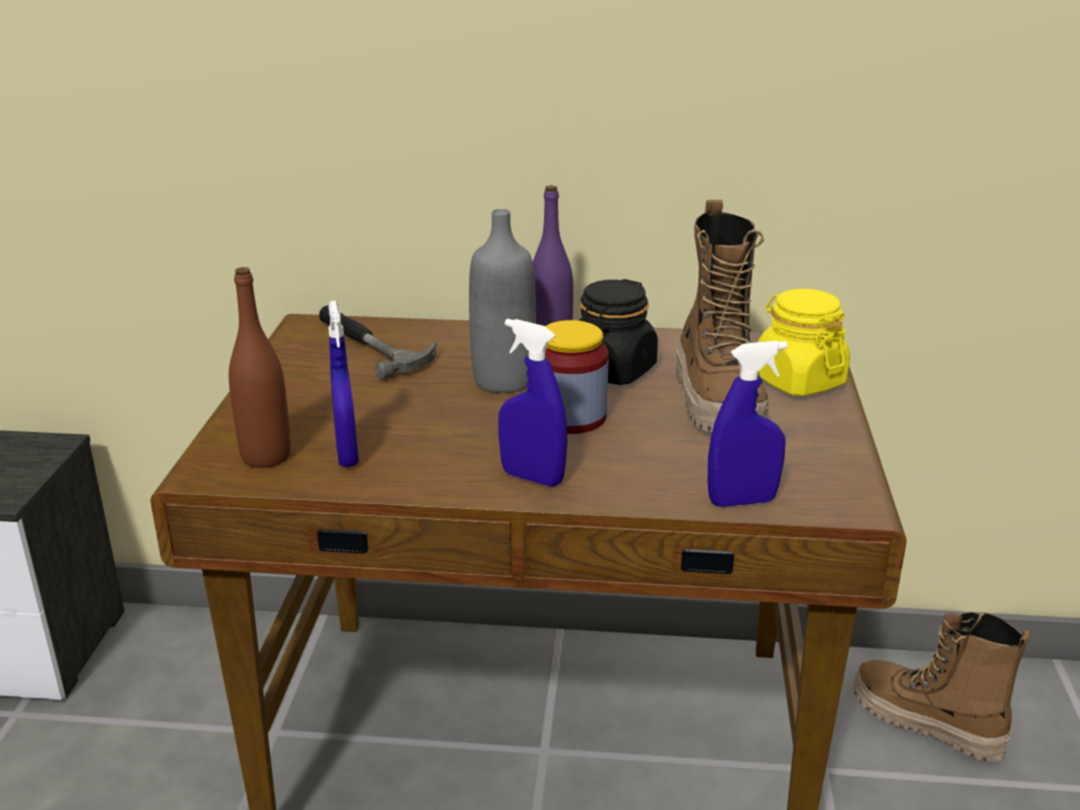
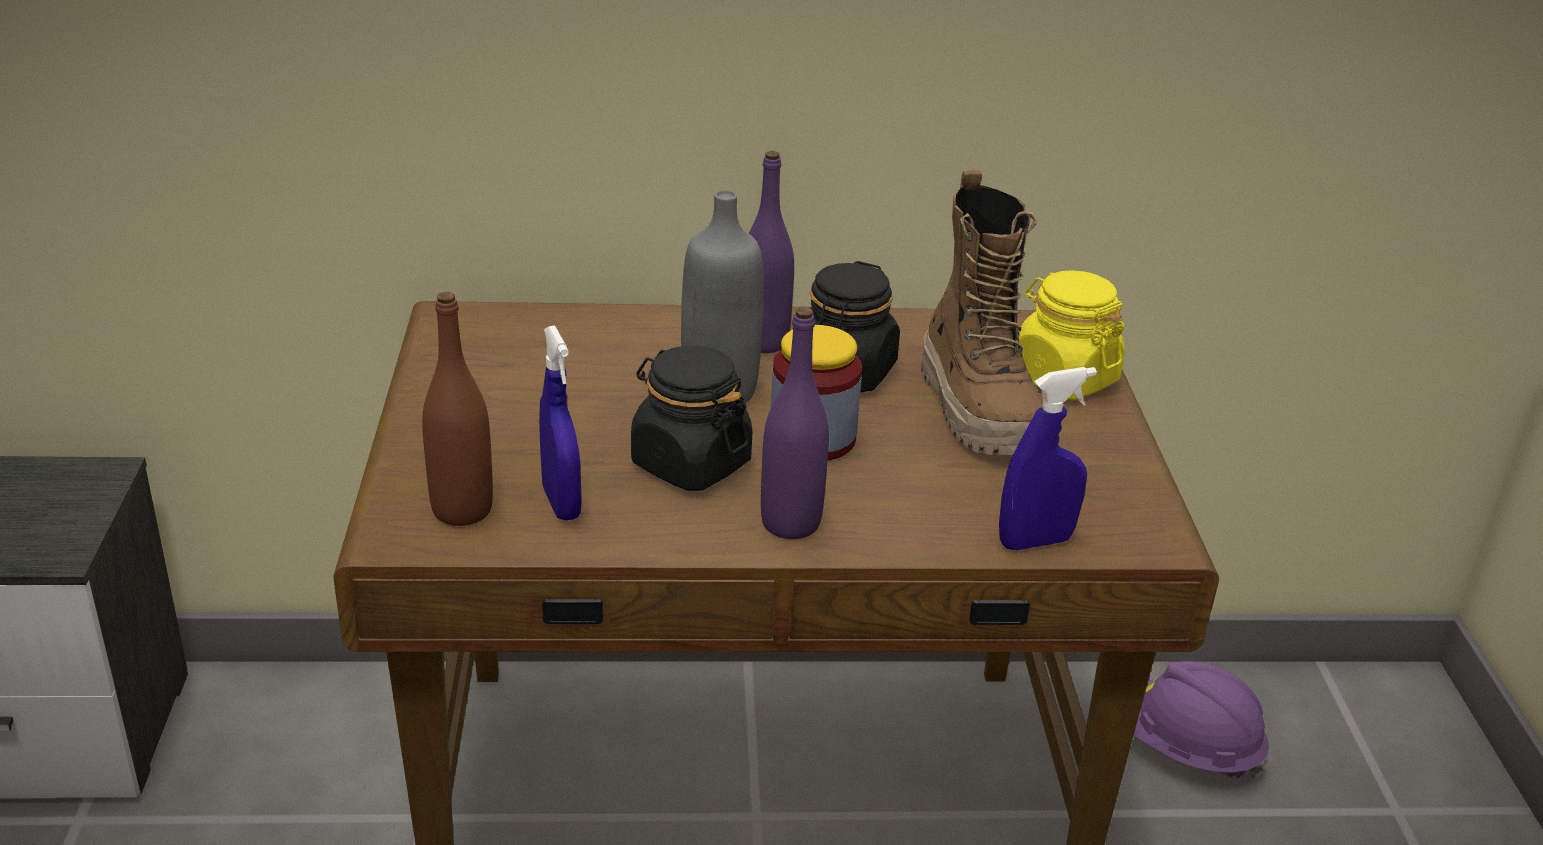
camera: 10 degrees left, 5 degrees up
(371, 345) = (541, 345): hammer -> none
(462, 431) = (690, 463): none -> black jar
(532, 478) = (790, 523): blue spray bottle -> purple bottle
(926, 724) = (1186, 749): boot -> purple hard hat

